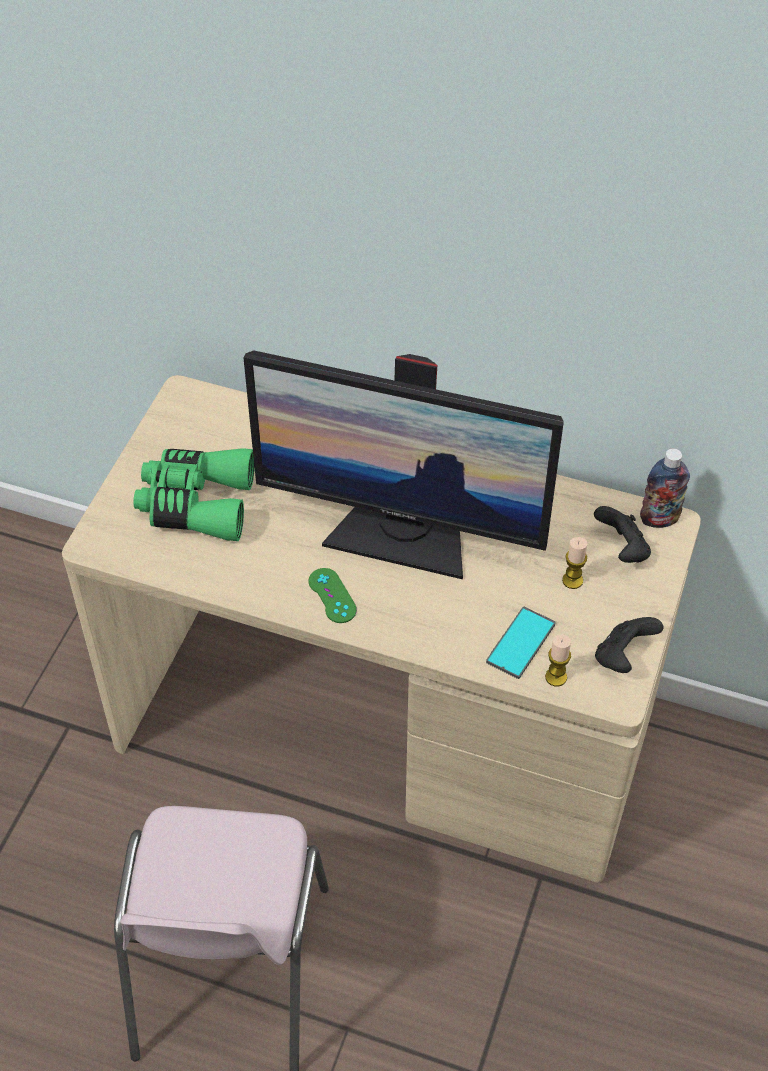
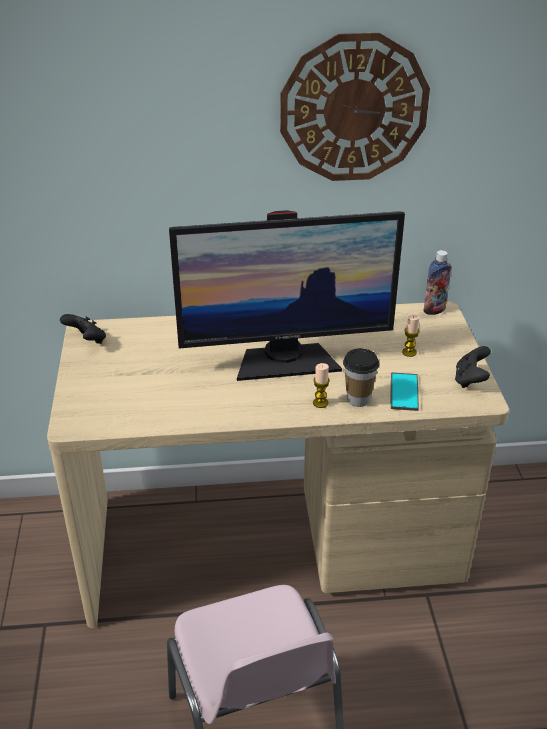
camera: 25 degrees left, 15 degrees down
(196, 503) = (132, 382): green binoculars -> none
(332, 596) = (263, 404): green game controller -> none
(454, 632) = (358, 399): none -> cup
(556, 677) = (439, 402): candle -> candle (320, 403)
(570, 234) = (353, 109): none -> wall clock
(622, 549) = (425, 329): black game controller -> black game controller (87, 341)

